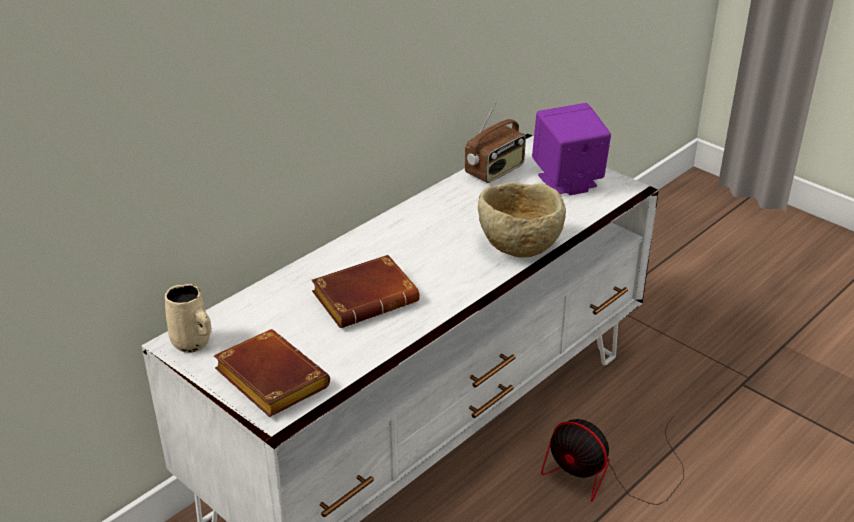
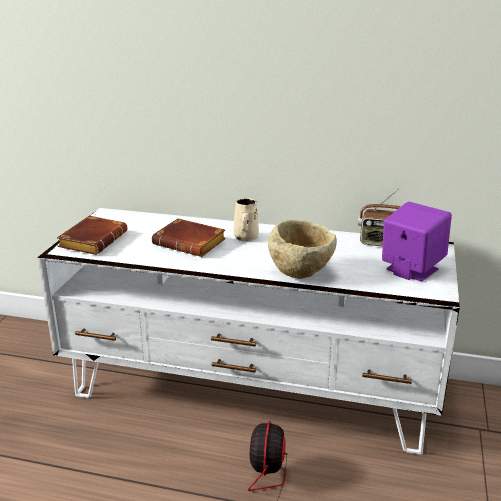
camera: 60 degrees right, 10 degrees down
(193, 343) = (109, 216): beige mug -> beige mug (245, 238)

